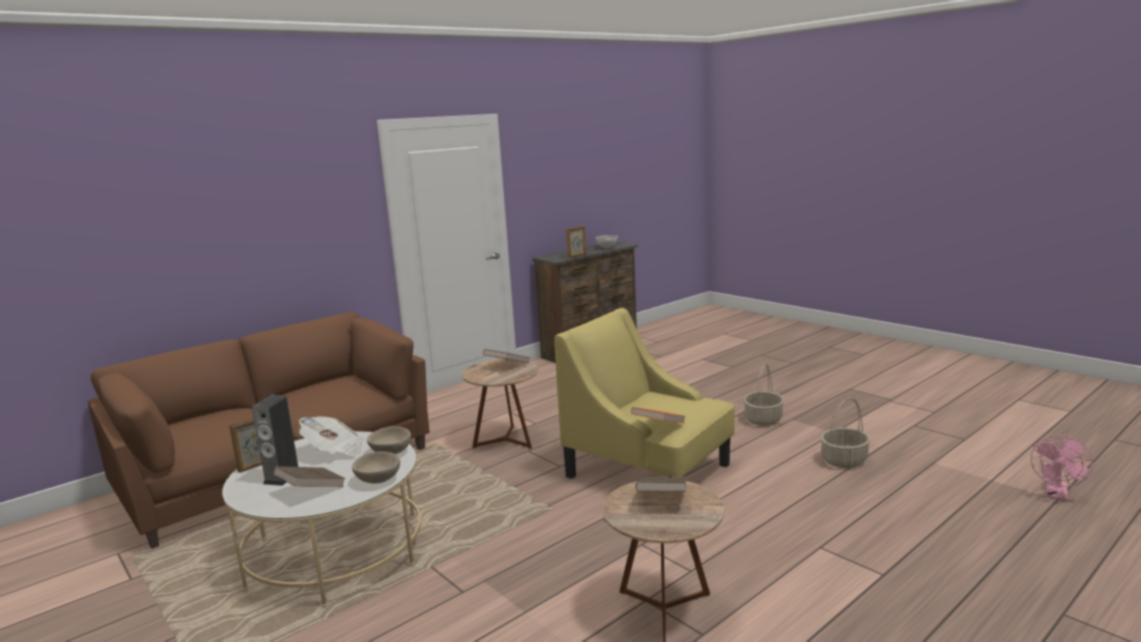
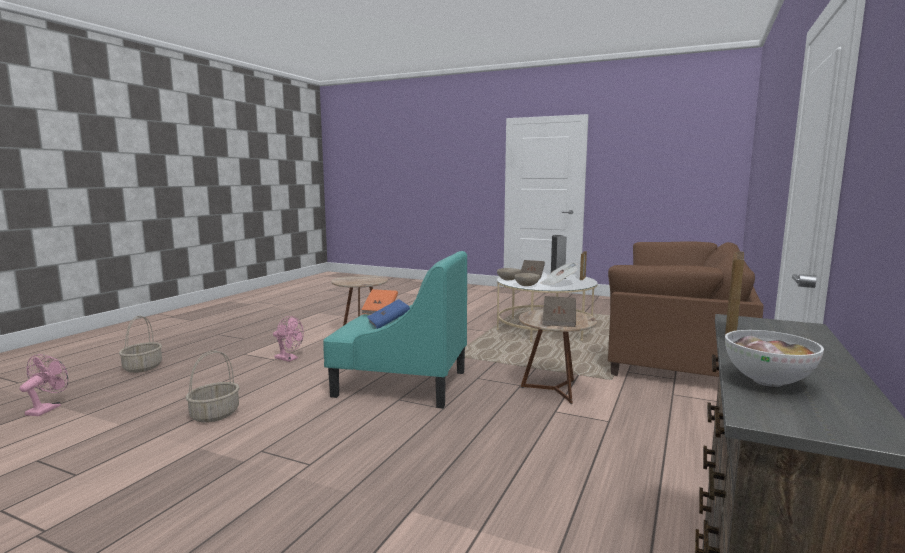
camera: 155 degrees right, 5 degrees down
(648, 470) = (400, 384): yellow armchair -> turquoise armchair
(660, 400) = (388, 324): none -> blue book
(662, 499) = (361, 281): brown book -> none
(763, 419) = (283, 455): basket -> basket (142, 367)
(796, 544) = (289, 359): none -> pink fan

